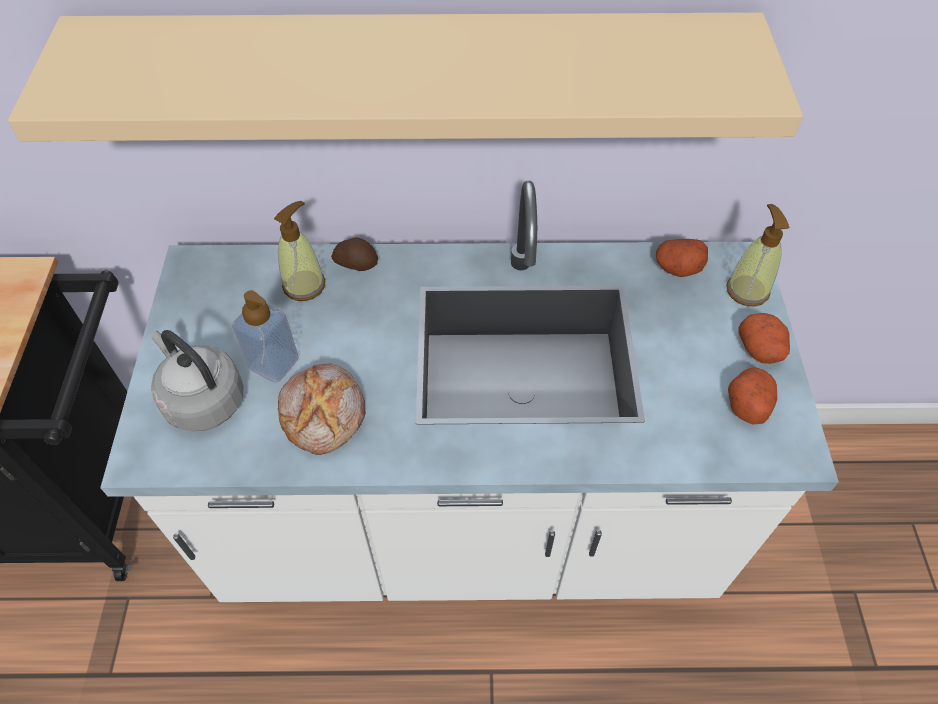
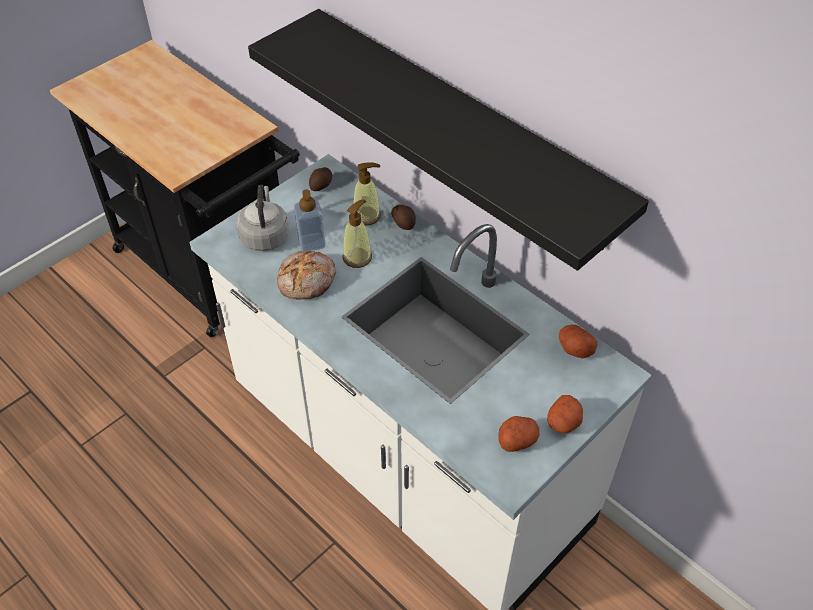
camera: 45 degrees right, 5 degrees down
(205, 287) = (322, 185): none -> potato
(416, 73) = (463, 127): beige shelf -> black shelf
(747, 290) = (600, 390): soap dispenser -> soap dispenser (357, 257)

